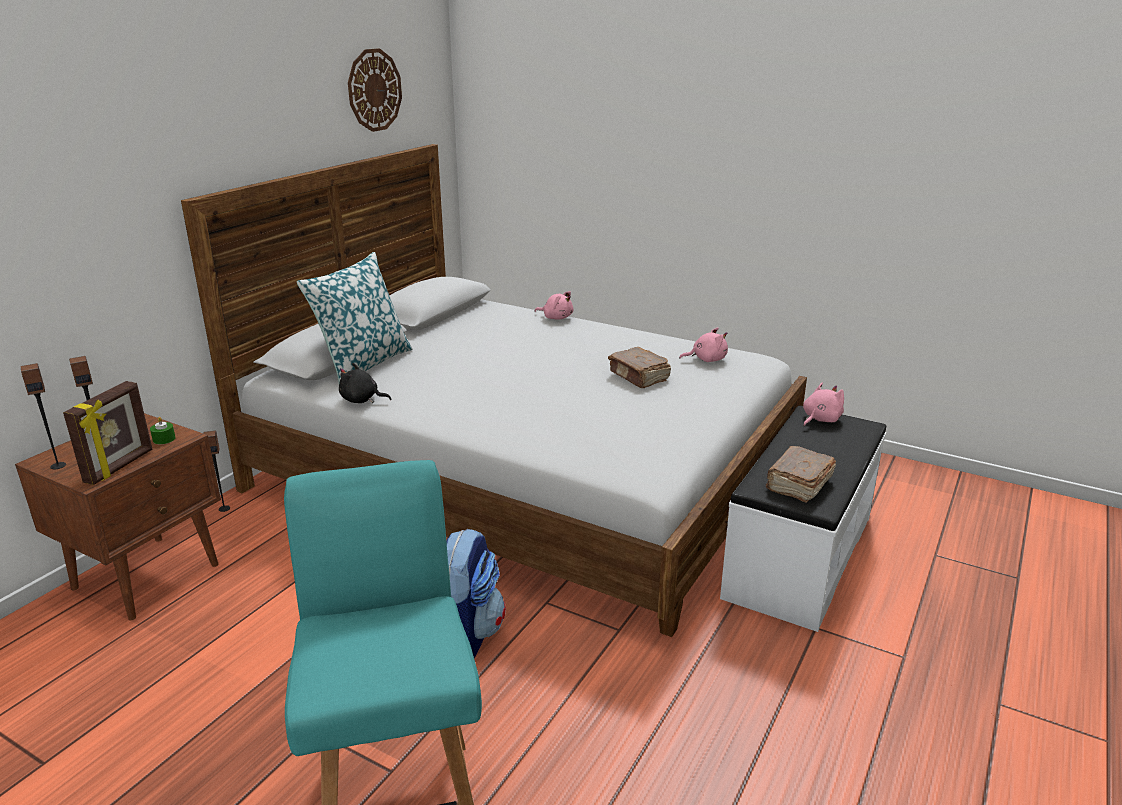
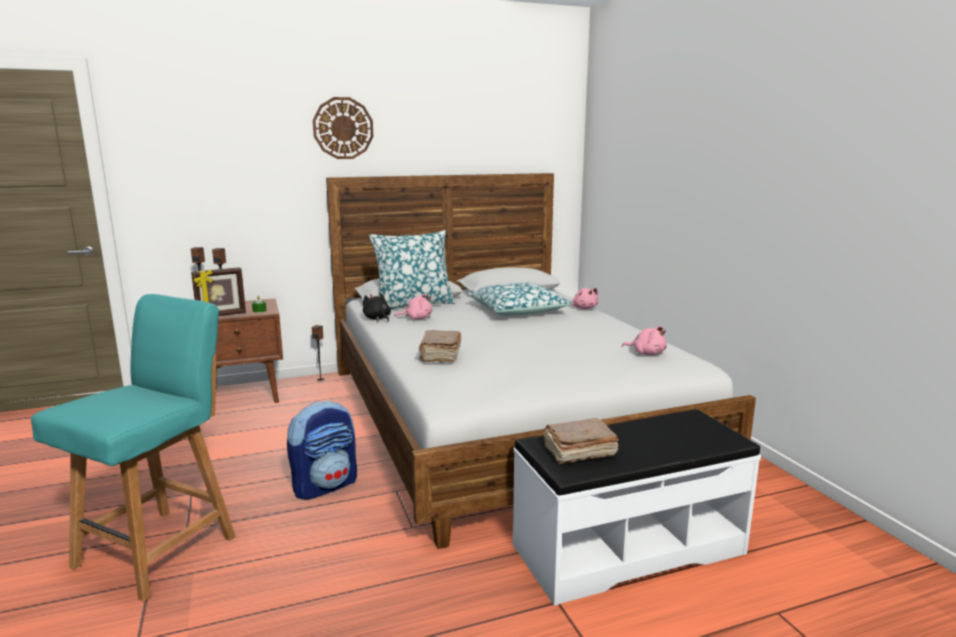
camera: 40 degrees right, 10 degrees down
(374, 90) = (501, 129): wall clock -> wall clock (343, 128)
(498, 340) = (517, 311): none -> pillow
(639, 377) = (568, 349): brown book -> brown book (440, 355)
(820, 419) = (694, 422): pink plush toy -> pink plush toy (416, 318)

